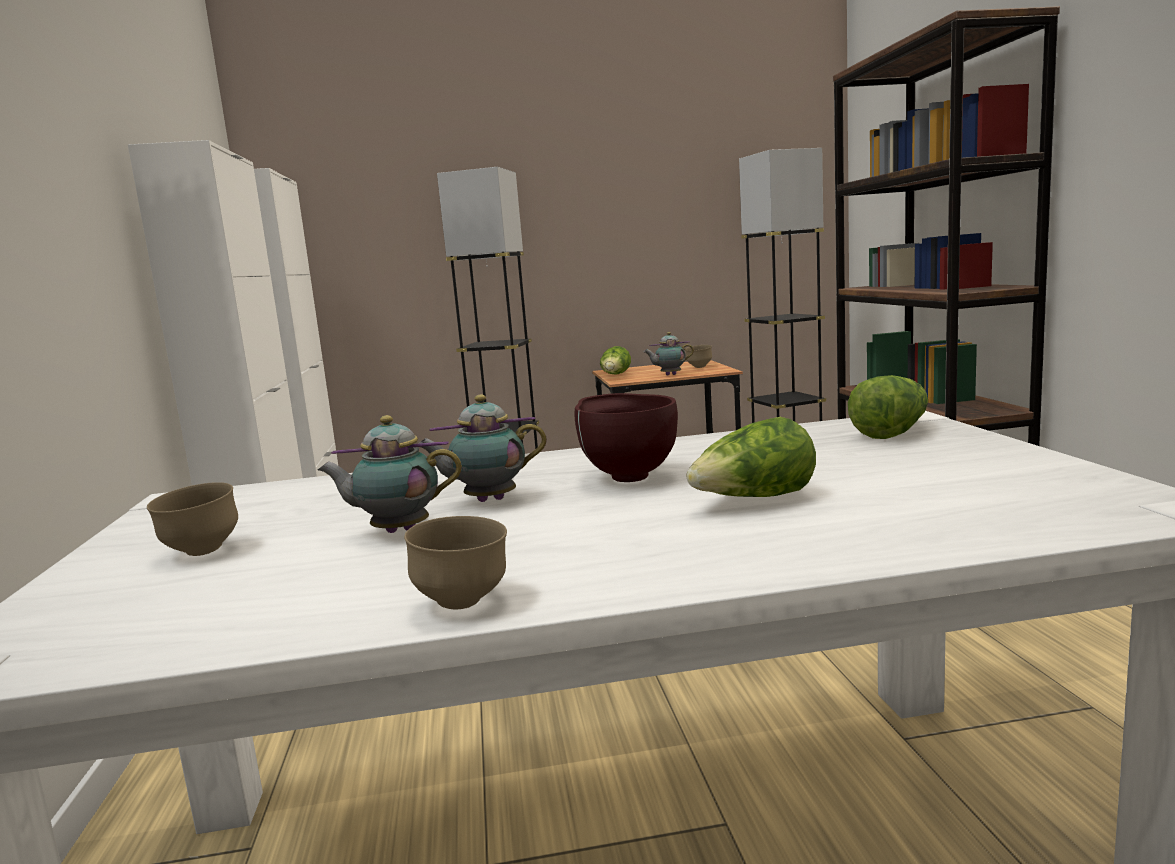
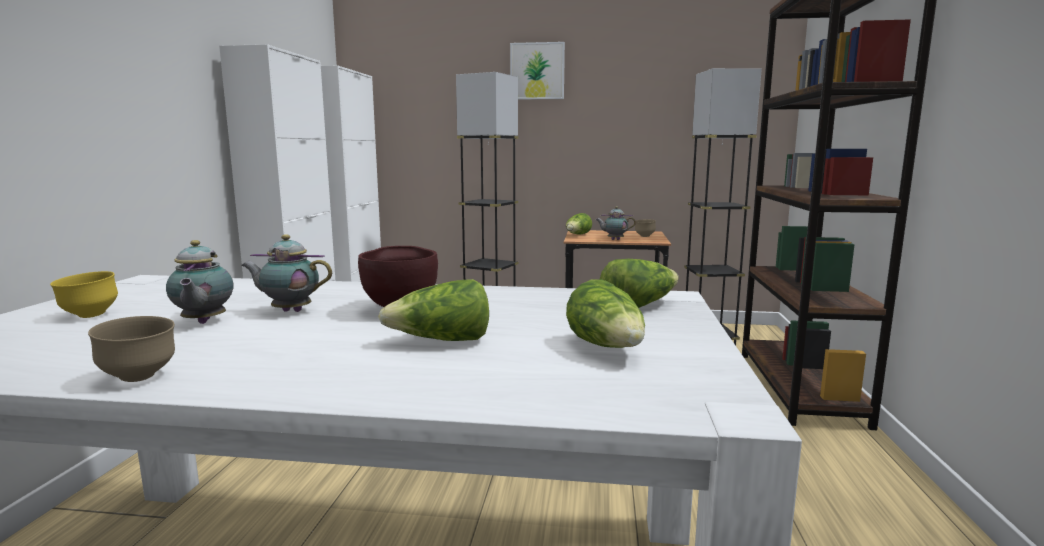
camera: 15 degrees right, 0 degrees up
(201, 552) = (89, 316): brown bowl -> yellow bowl
(396, 531) = (203, 322): teapot -> teapot turned 120 degrees counterclockwise
(529, 164) = (537, 71): none -> picture
(946, 475) = (607, 347): none -> lettuce

